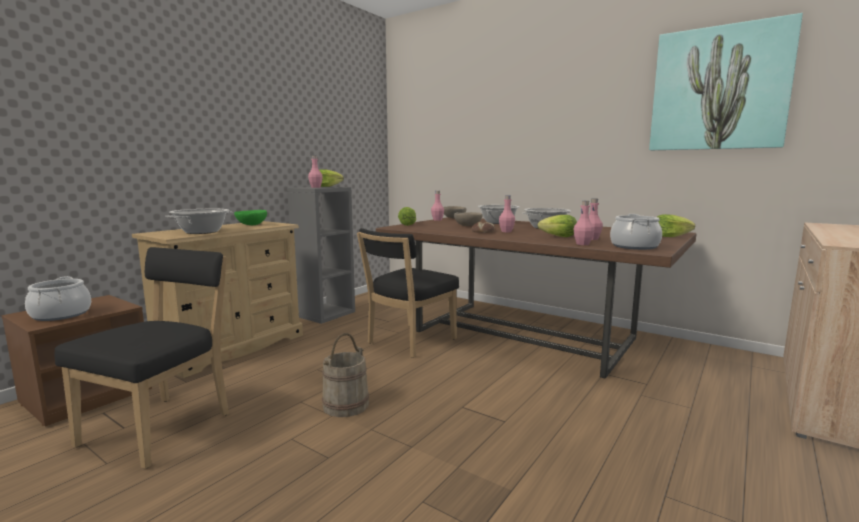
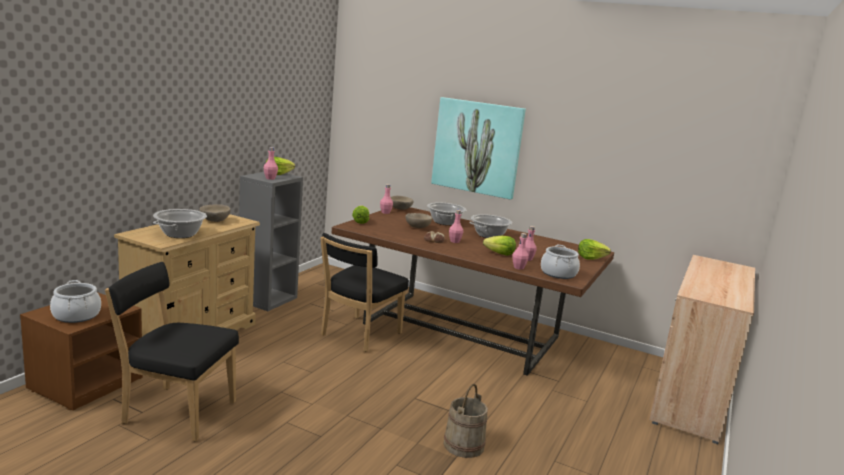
camera: 10 degrees left, 5 degrees up
(163, 426) = (175, 411): black chair -> black chair turned 90 degrees counterclockwise
(251, 225) = (214, 220): green bowl -> beige bowl
(346, 405) = (320, 395): beige bucket -> beige bucket (464, 445)
(719, 89) = (642, 134): picture -> picture (477, 147)

